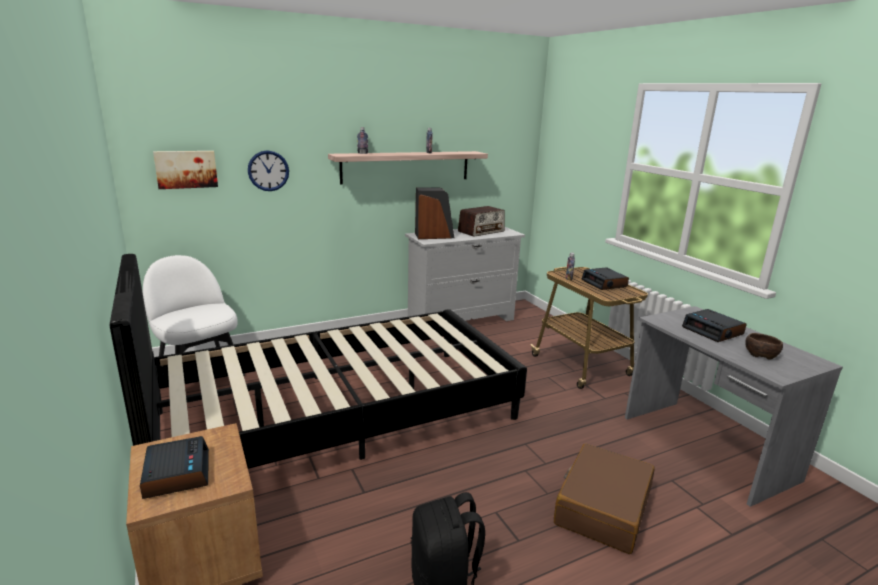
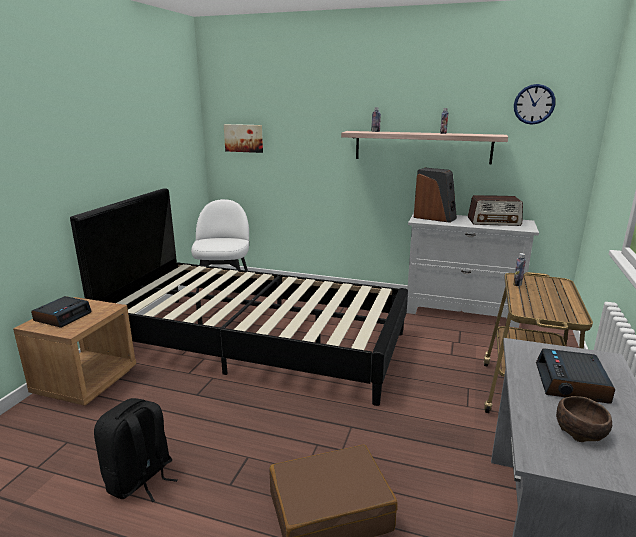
camera: 45 degrees right, 0 degrees up
(268, 171) = (299, 143): wall clock -> wall clock (534, 104)
(604, 283) = (553, 299): alarm clock -> none

